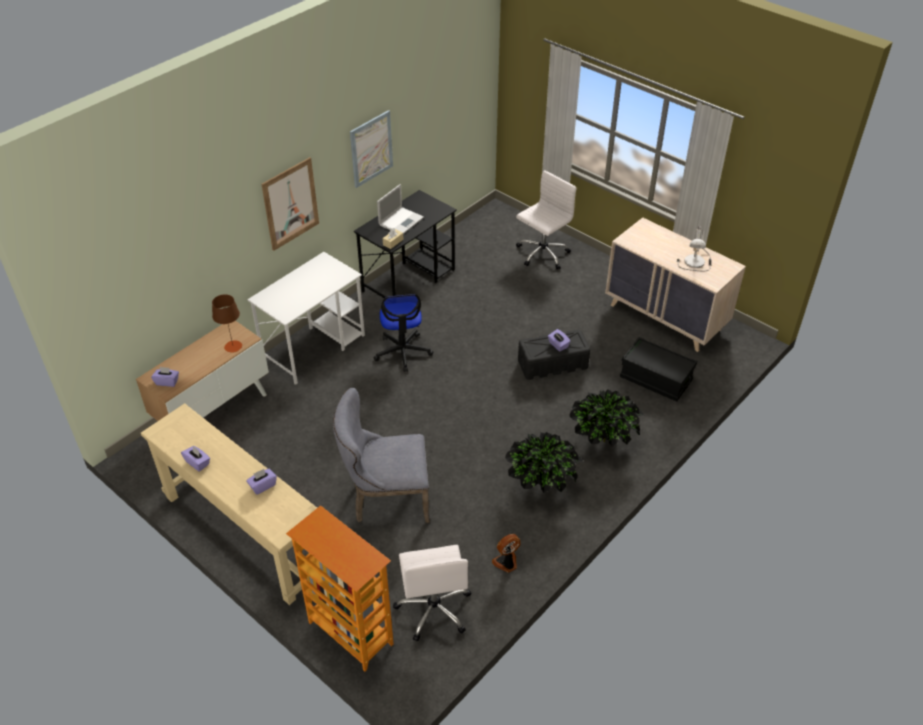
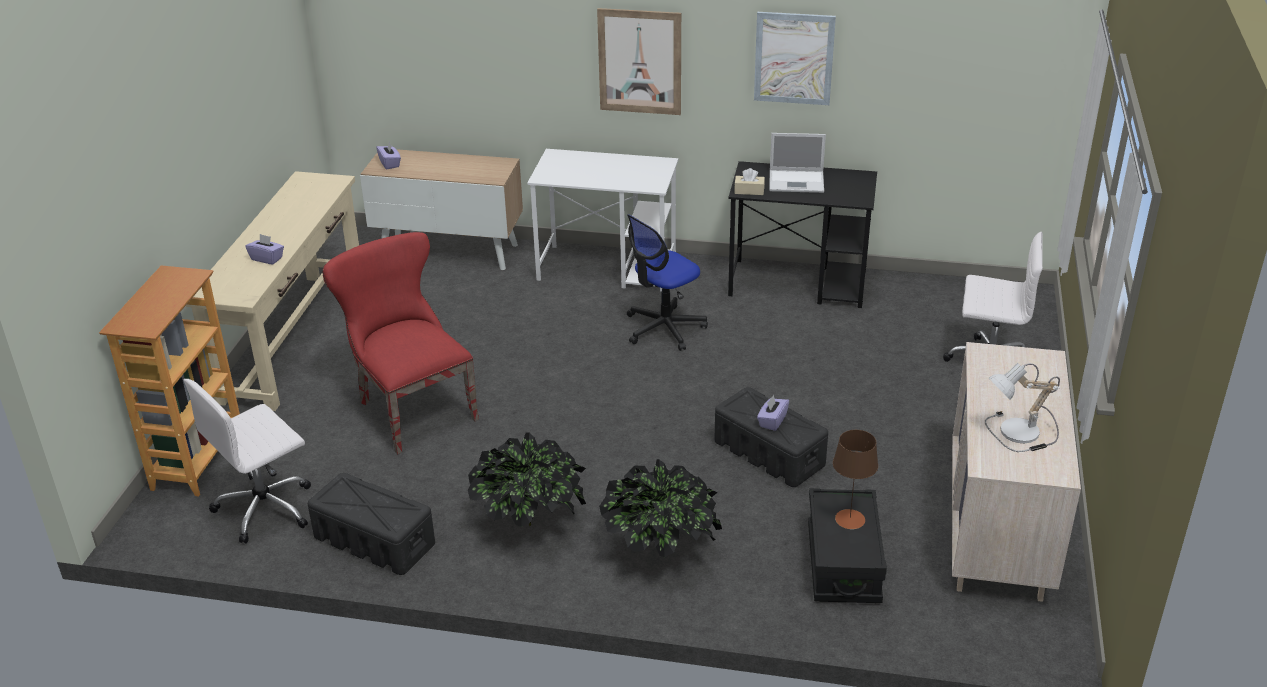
camera: 60 degrees right, 10 degrees down
(197, 463) = (274, 213): purple tissue box -> none
(233, 346) = (475, 175): brown table lamp -> brown table lamp (850, 519)
(386, 499) = (410, 408): grey chair -> red chair
(506, 563) = (373, 540): fan -> black storage box

